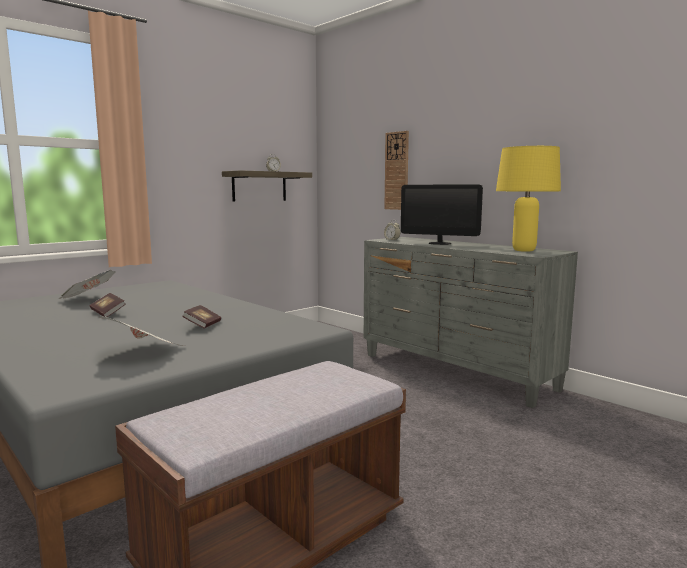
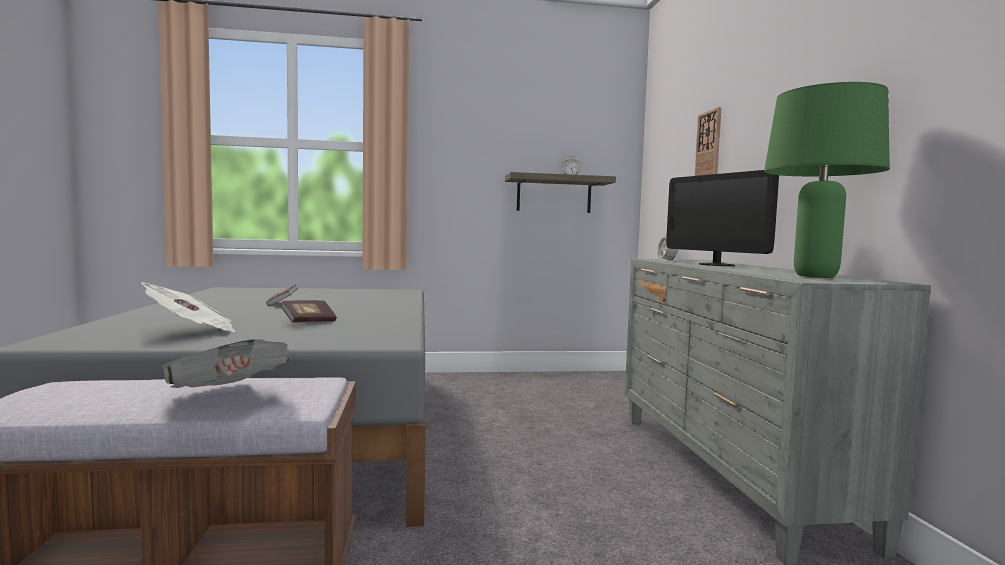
camera: 35 degrees right, 5 degrees down
(88, 299) = (308, 293): newspaper -> newspaper (229, 398)
(523, 250) = (815, 276): yellow table lamp -> green table lamp

